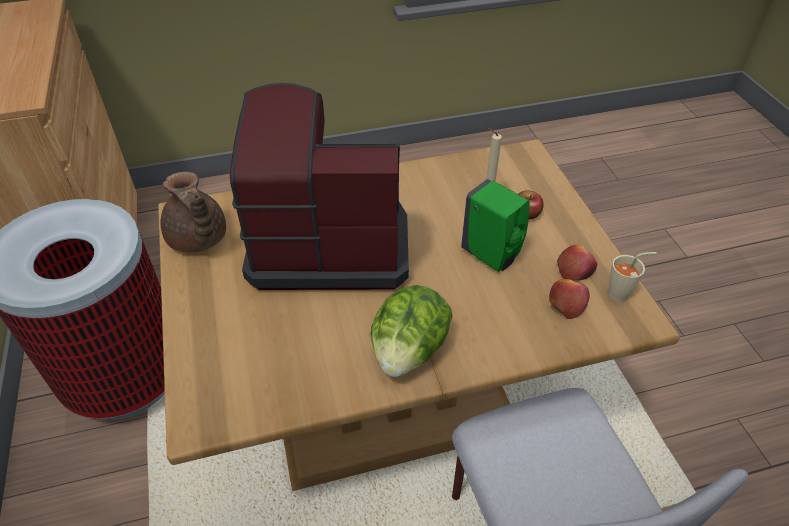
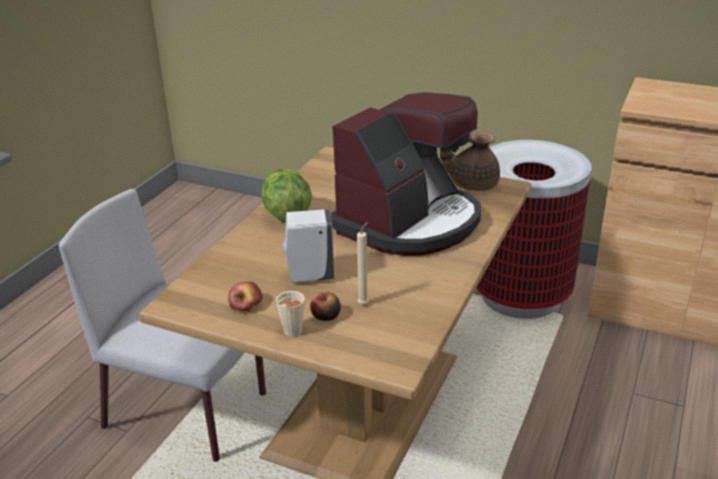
camera: 130 degrees right, 15 degrees down
(492, 256) = (308, 276): green soap dispenser -> white soap dispenser
(567, 303) = (229, 283): apple -> none
(622, 295) = (197, 309): beige cup -> beige cup (289, 333)

